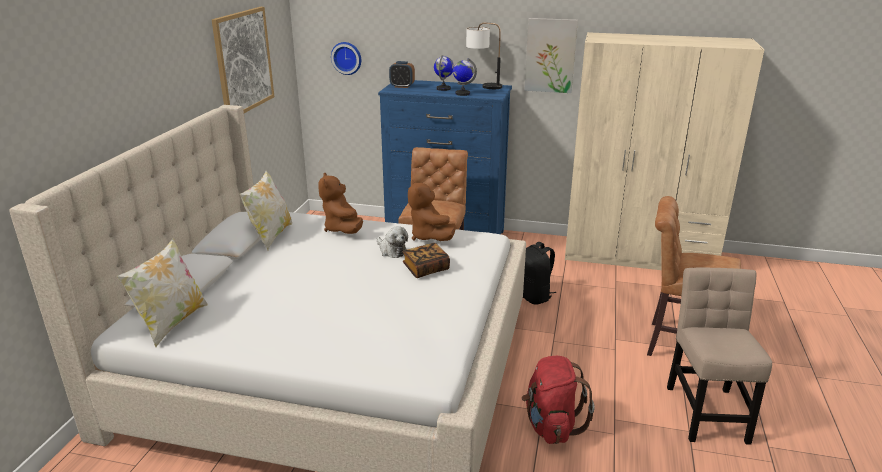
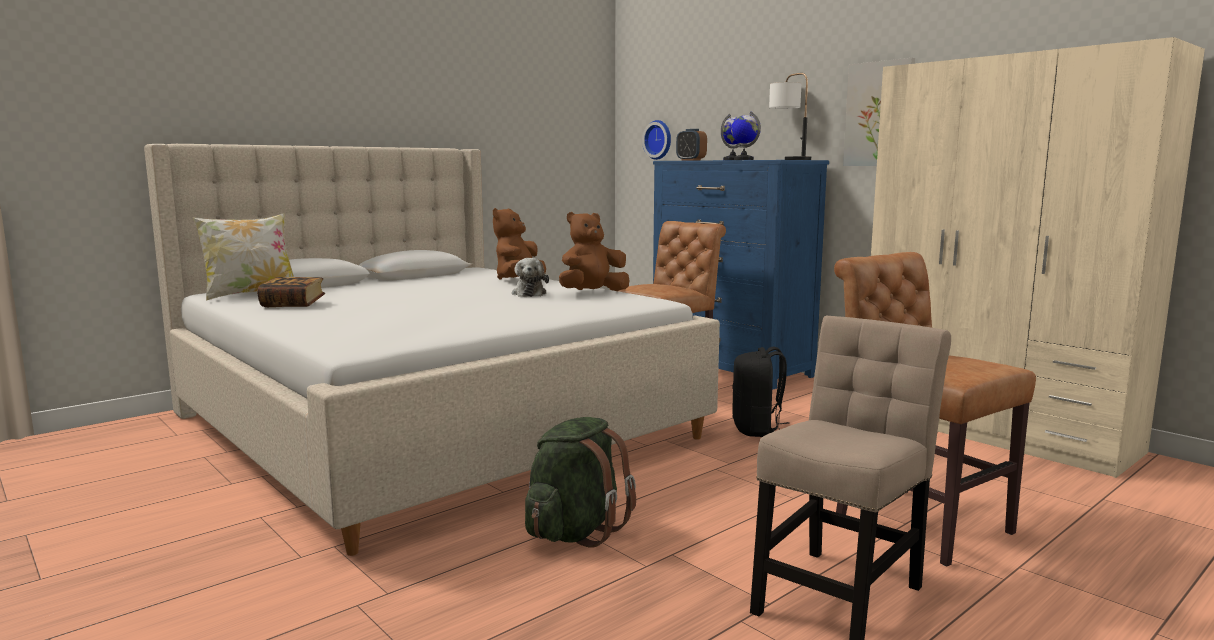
camera: 35 degrees right, 15 degrees down
(243, 61) = (520, 121): picture -> none
(270, 236) = (445, 276): pillow -> none
(426, 269) = (532, 304): book -> book (293, 305)
(429, 237) = (592, 293): brown plush toy -> brown plush toy turned 45 degrees clockwise
(551, 425) = (576, 531): red backpack -> green backpack

